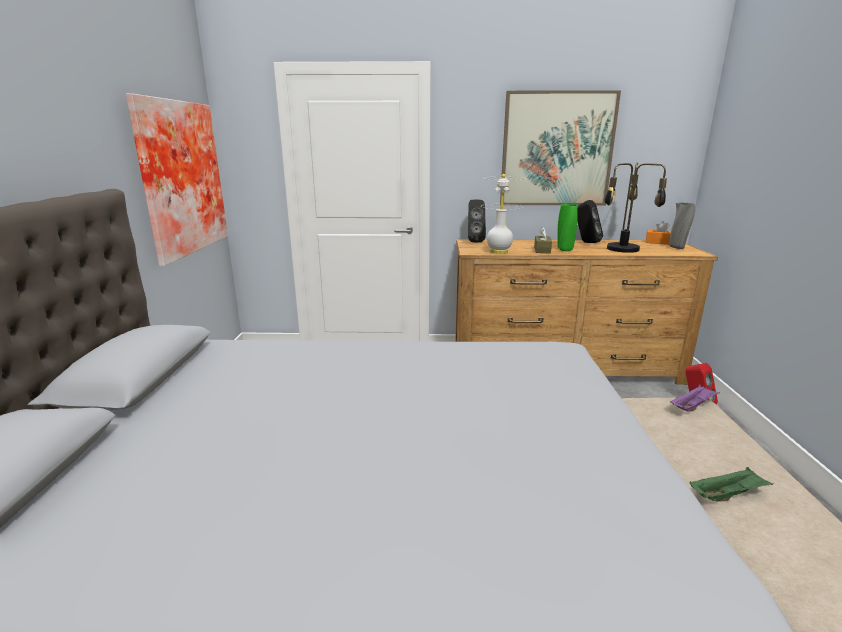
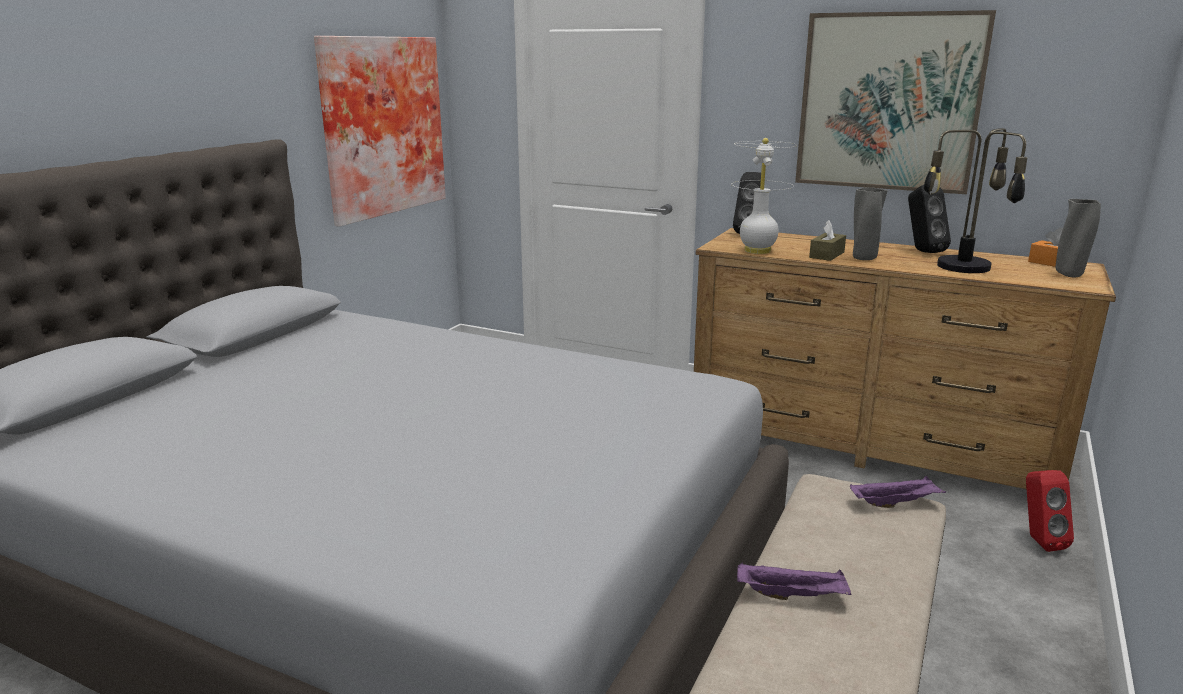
camera: 25 degrees right, 0 degrees up
(564, 249) = (863, 258): green vase -> grey vase
(727, 495) = (792, 595): green tray -> purple tray

